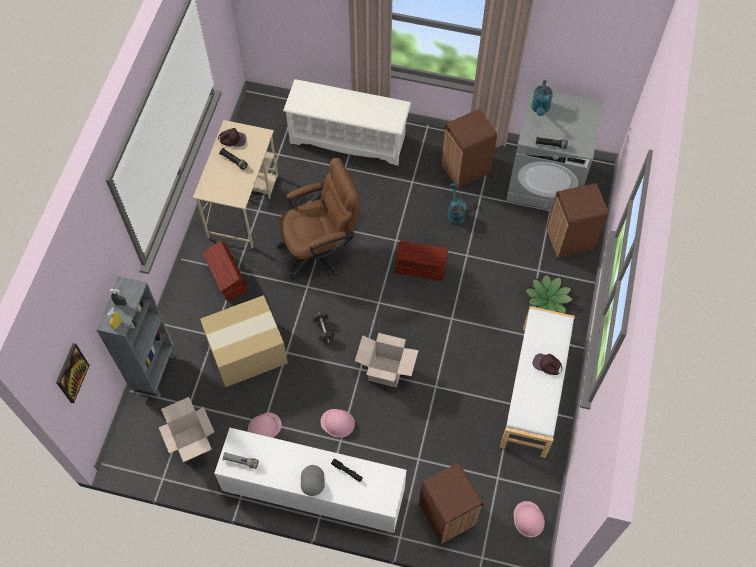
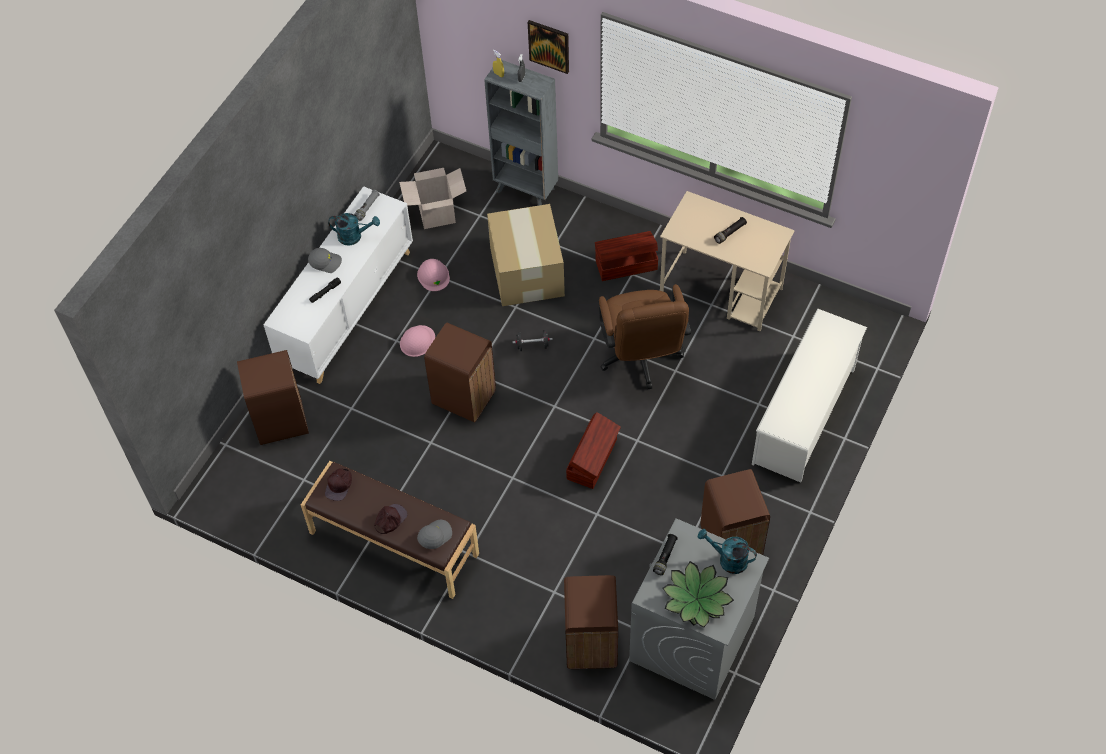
camera: 105 degrees right, 5 degrees down
(71, 373) = (455, 36): picture -> picture (549, 46)
(232, 139) = (763, 235): brown cap -> brown cap (339, 485)
(386, 371) = (464, 397): cardboard box -> brown trash can
(455, 213) = (663, 515): turquoise watering can -> turquoise watering can (354, 236)
(528, 519) = (248, 498): pink hard hat -> none
(534, 390) = (393, 544): white bench -> brown bench
(548, 299) = (509, 592): potted plant -> potted plant (696, 599)
(550, 329) = (434, 535): none -> grey cap

